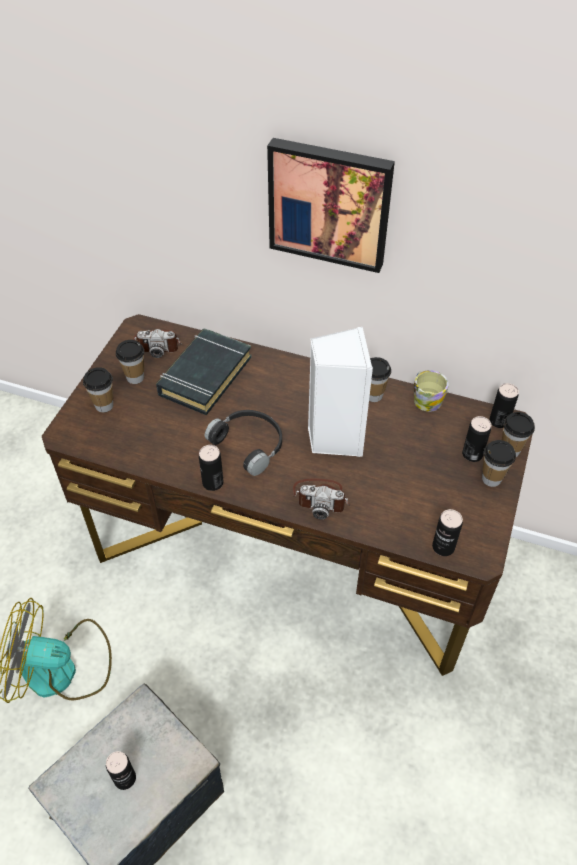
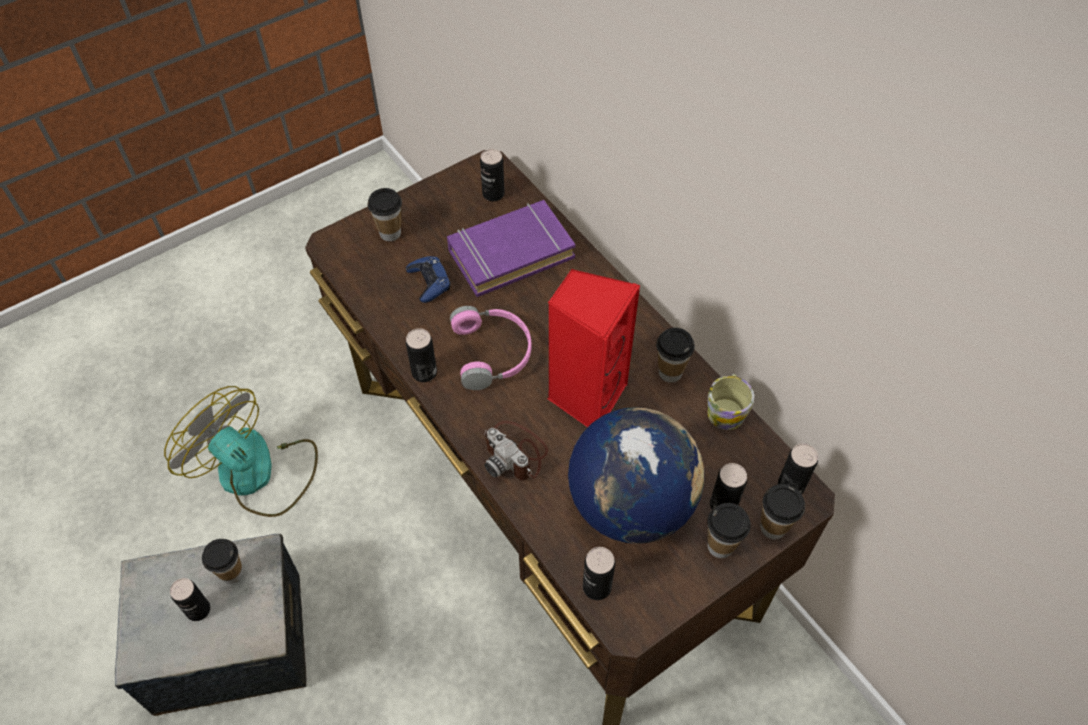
camera: 35 degrees right, 5 degrees up
(135, 377) = (442, 219): cup -> cup (232, 573)
(158, 344) = (493, 194): camera -> can
(163, 423) = (429, 282): none -> blue game controller
(204, 375) = (510, 253): black book -> purple book
(250, 444) = (493, 352): black headphones -> pink headphones
(330, 203) = (682, 119): picture -> none
(334, 437) = (586, 396): white speaker -> red speaker
(420, 486) = (631, 504): none -> globe

